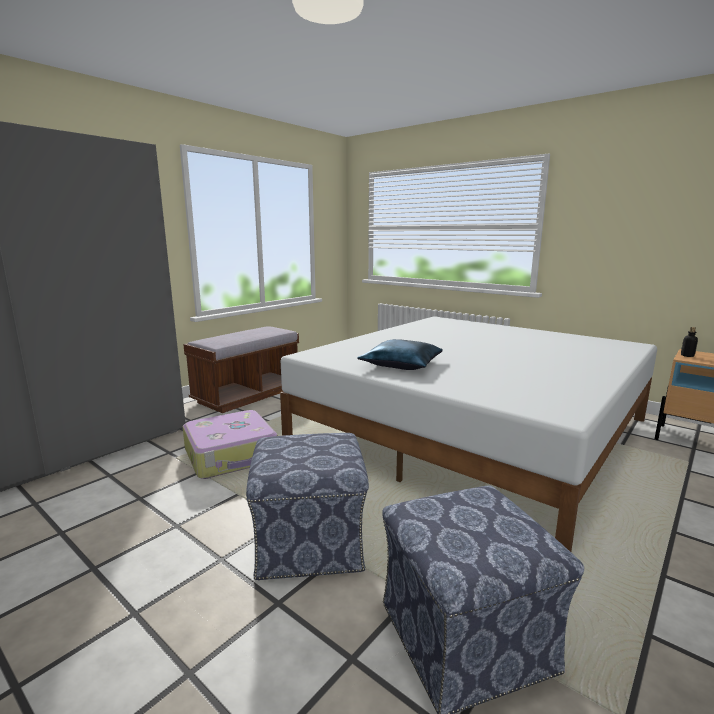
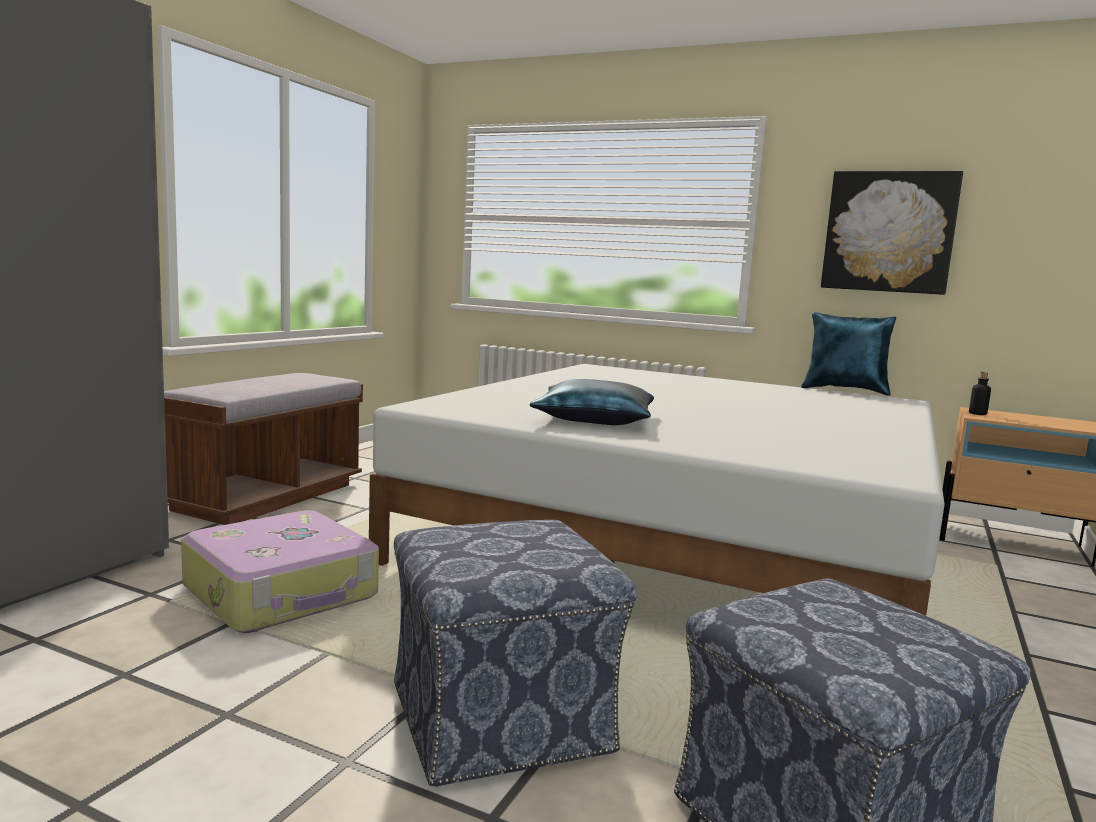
camera: 15 degrees left, 5 degrees down
(598, 336) = (845, 390): none -> blue pillow
(633, 228) = (889, 232): none -> picture

